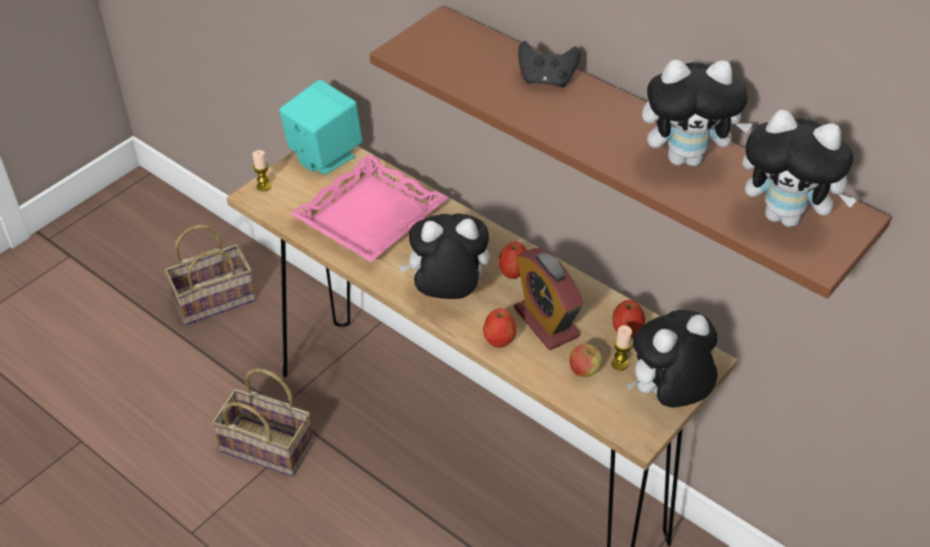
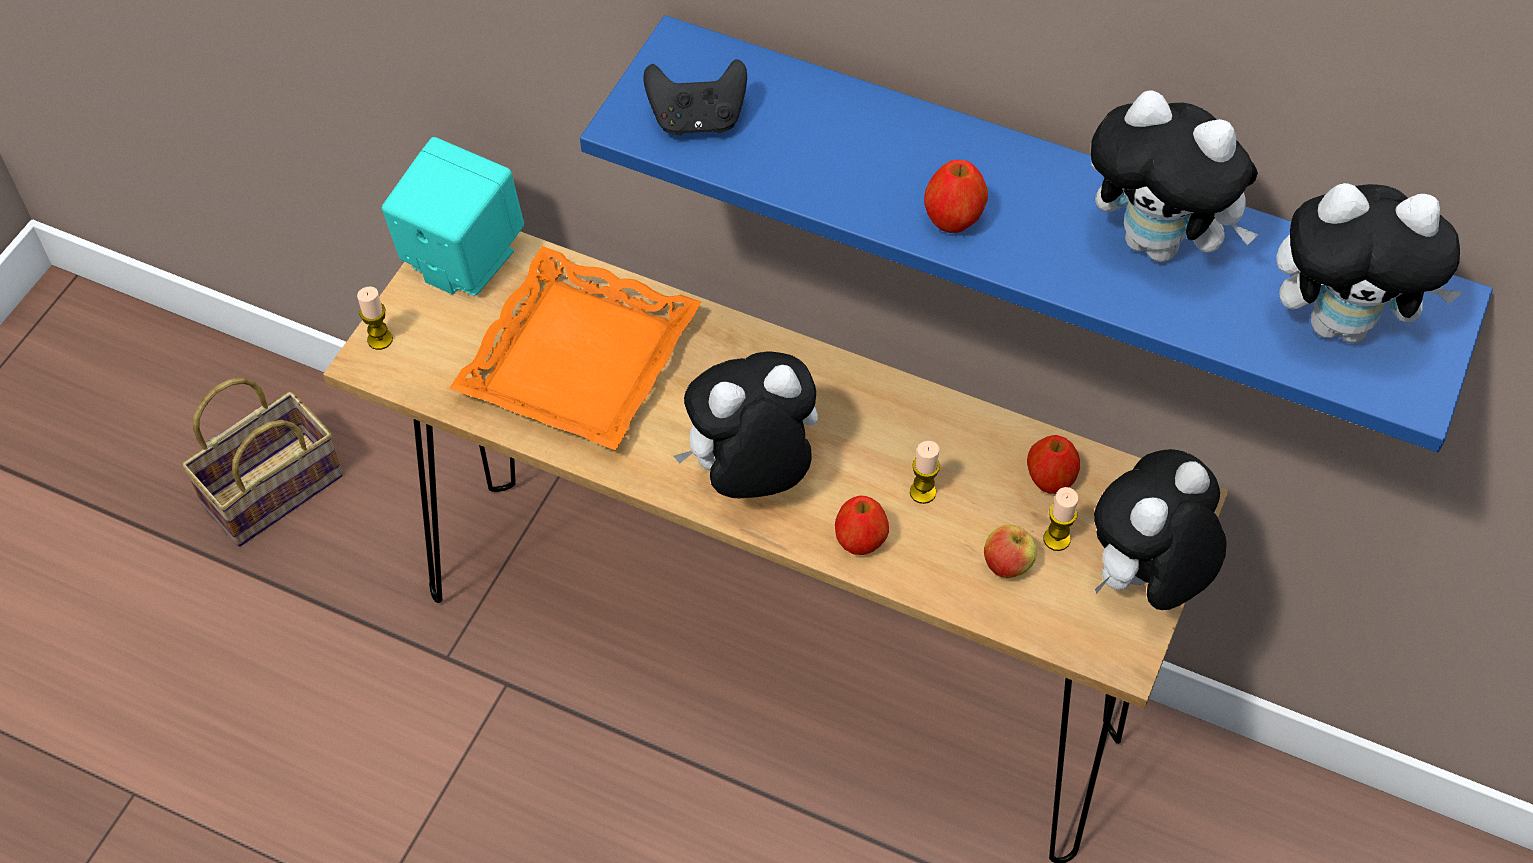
camera: 15 degrees left, 10 degrees up
(269, 447) = (453, 728): basket -> none
(370, 216) = (578, 359): pink tray -> orange tray
(513, 273) = (843, 414): apple -> apple (953, 220)
(546, 80) = (890, 135): black game controller -> black game controller (697, 120)
(546, 322) = (922, 492): alarm clock -> candle
(638, 141) = (1046, 201): brown shelf -> blue shelf
(686, 158) = (1159, 243): plush toy -> plush toy turned 45 degrees clockwise

